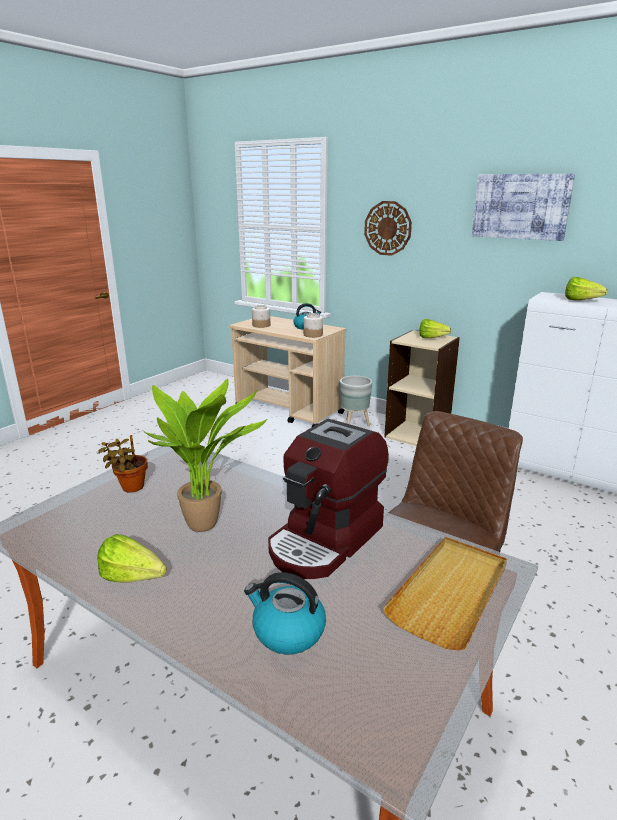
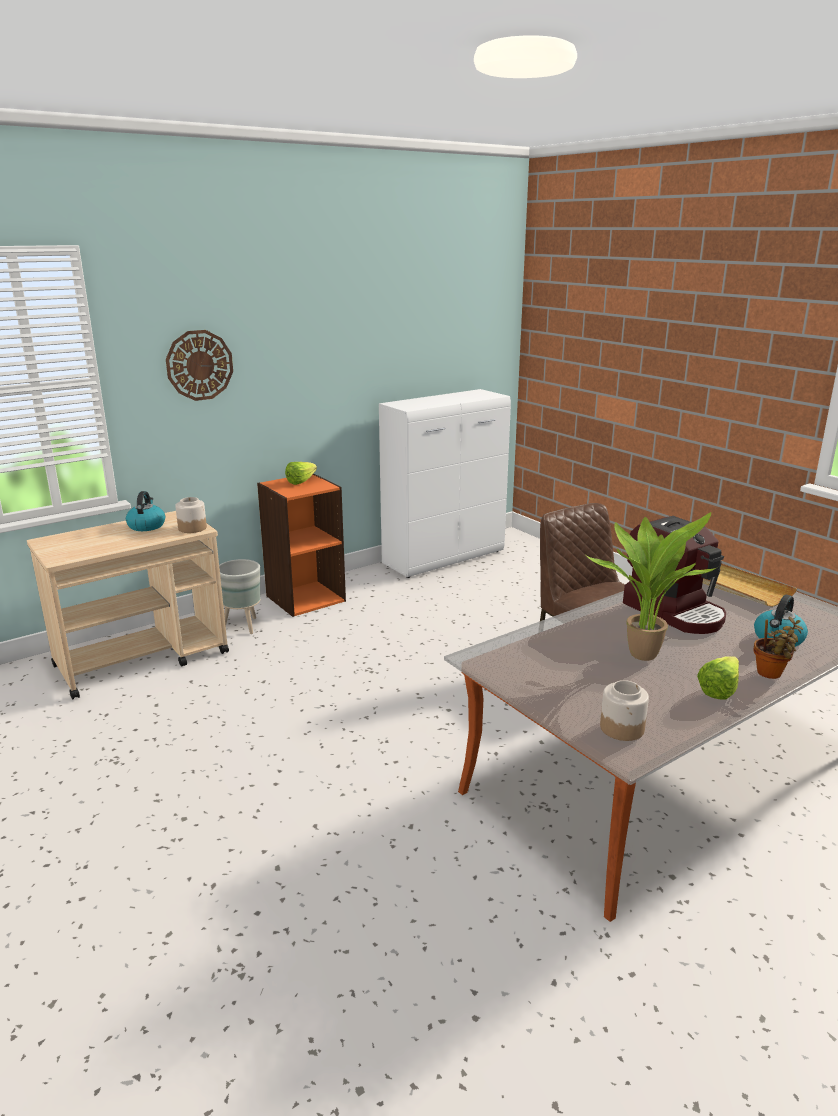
camera: 70 degrees left, 0 degrees up
(130, 488) = (560, 686): potted plant -> potted plant (771, 674)
(261, 325) = (91, 548): jar -> jar (622, 728)
(417, 434) = (305, 598): beige bookcase -> orange bookcase
(520, 206) = (342, 323): picture -> none
(584, 301) = (432, 402): lettuce -> none

